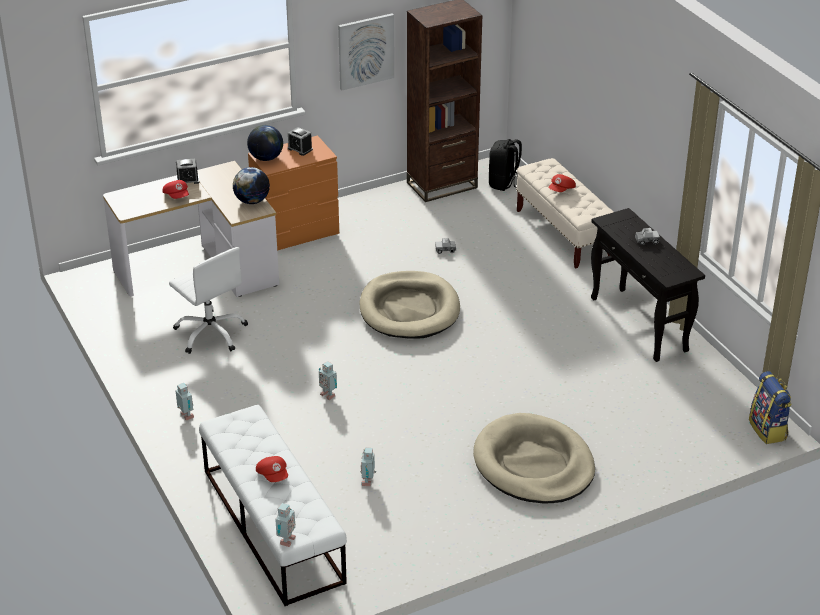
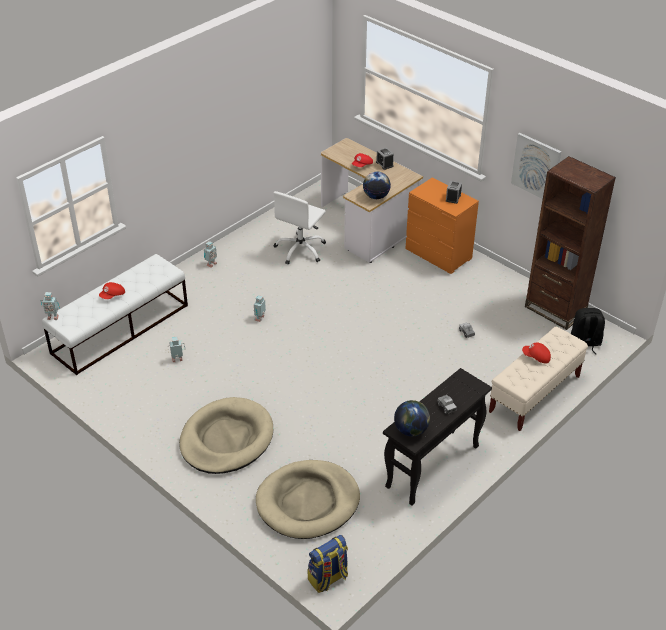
camera: 70 degrees right, 5 degrees up
(266, 158) = (430, 186): globe -> globe (411, 430)
(409, 309) = (378, 332): beige dog bed -> beige dog bed (308, 502)

